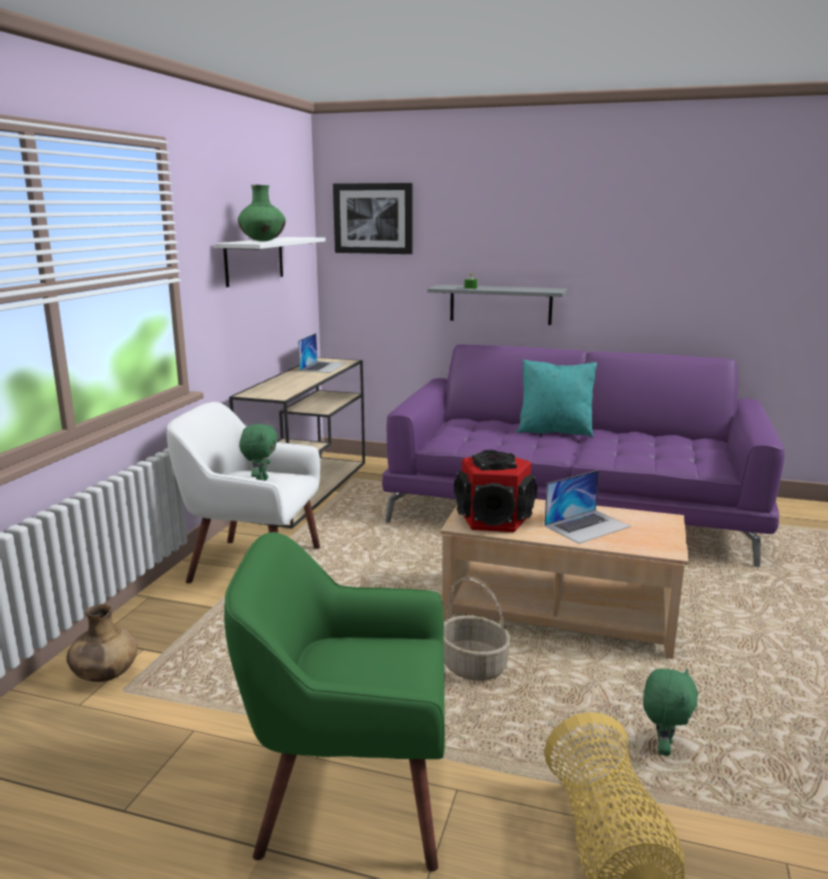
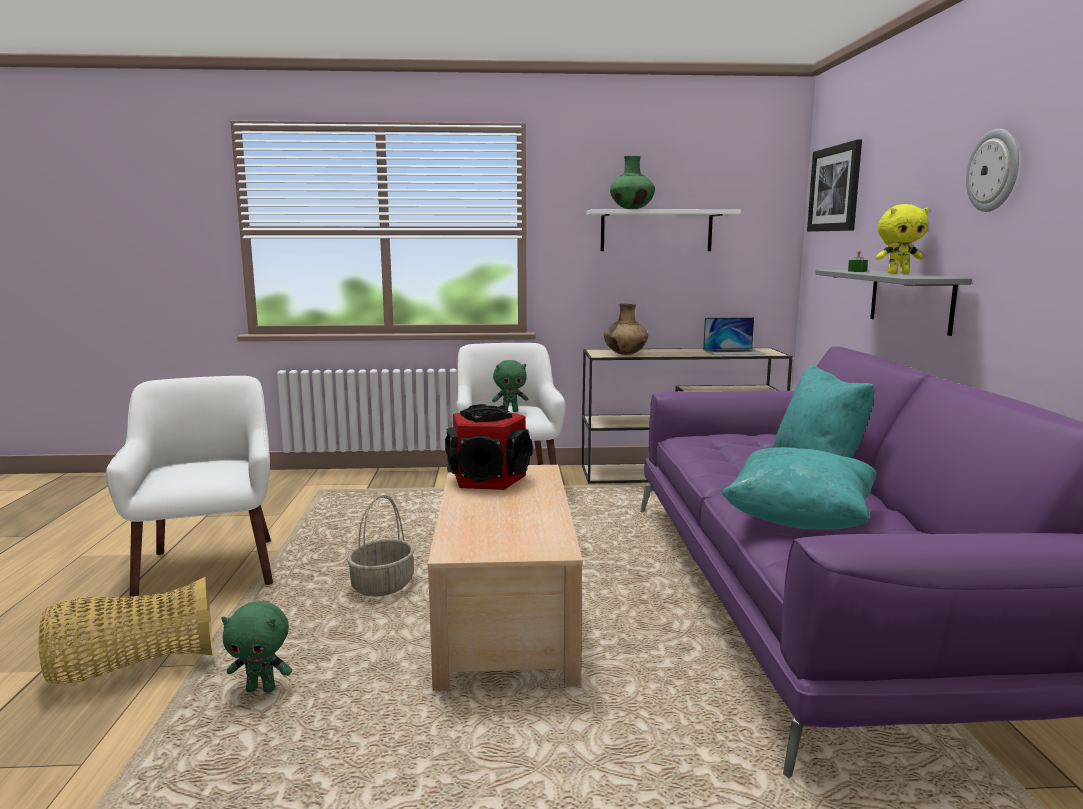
camera: 70 degrees right, 5 degrees down
(105, 676) = (335, 483): brown vase -> brown vase (625, 354)
(350, 796) = (209, 567): green armchair -> white armchair
(503, 287) = (897, 273): none -> yellow plush toy
(579, 223) = (994, 170): none -> wall clock
(587, 526) = (500, 514): laptop -> none
(640, 452) = (799, 520): none -> turquoise pillow

